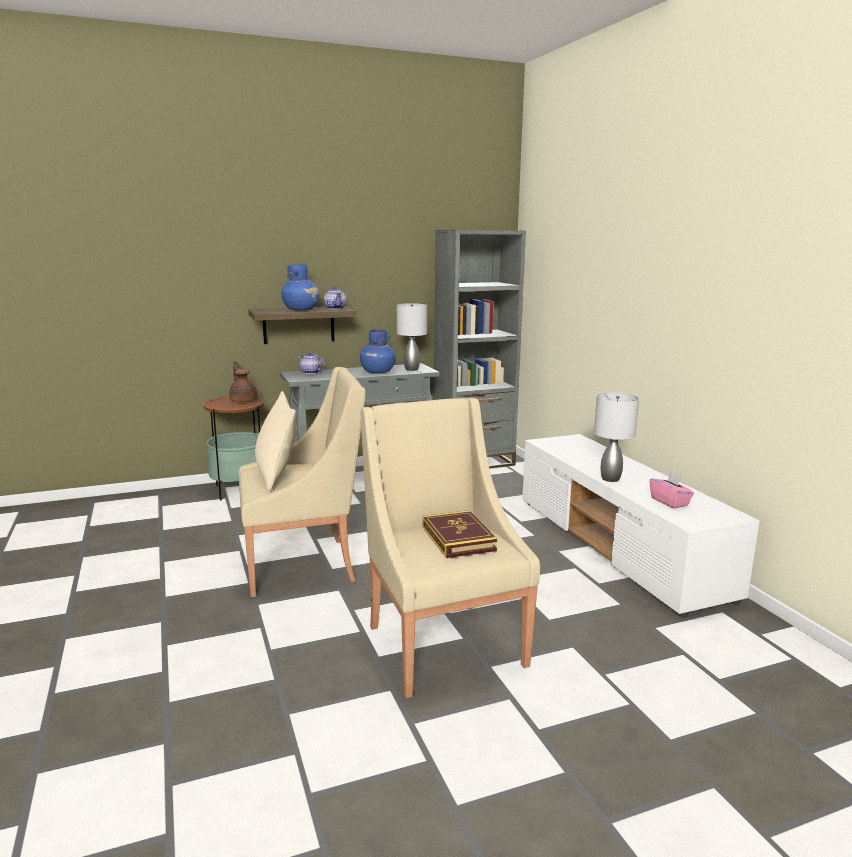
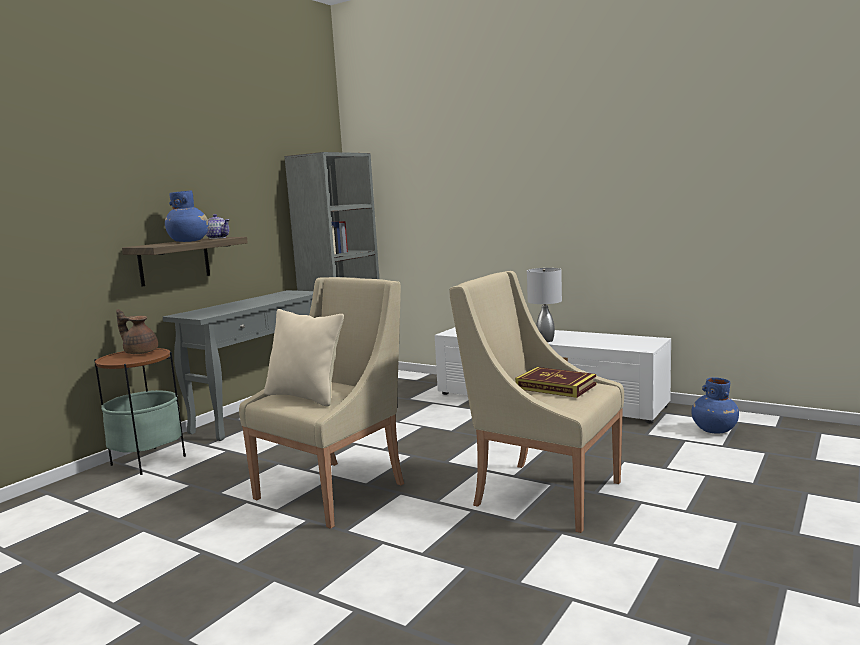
camera: 35 degrees left, 5 degrees down
(311, 372) = (200, 311): teapot -> none
(377, 372) = (268, 300): blue vase -> blue vase (713, 430)
(411, 369) = (293, 294): grey table lamp -> none
(669, 502) = (607, 342): pink tissue box -> none

